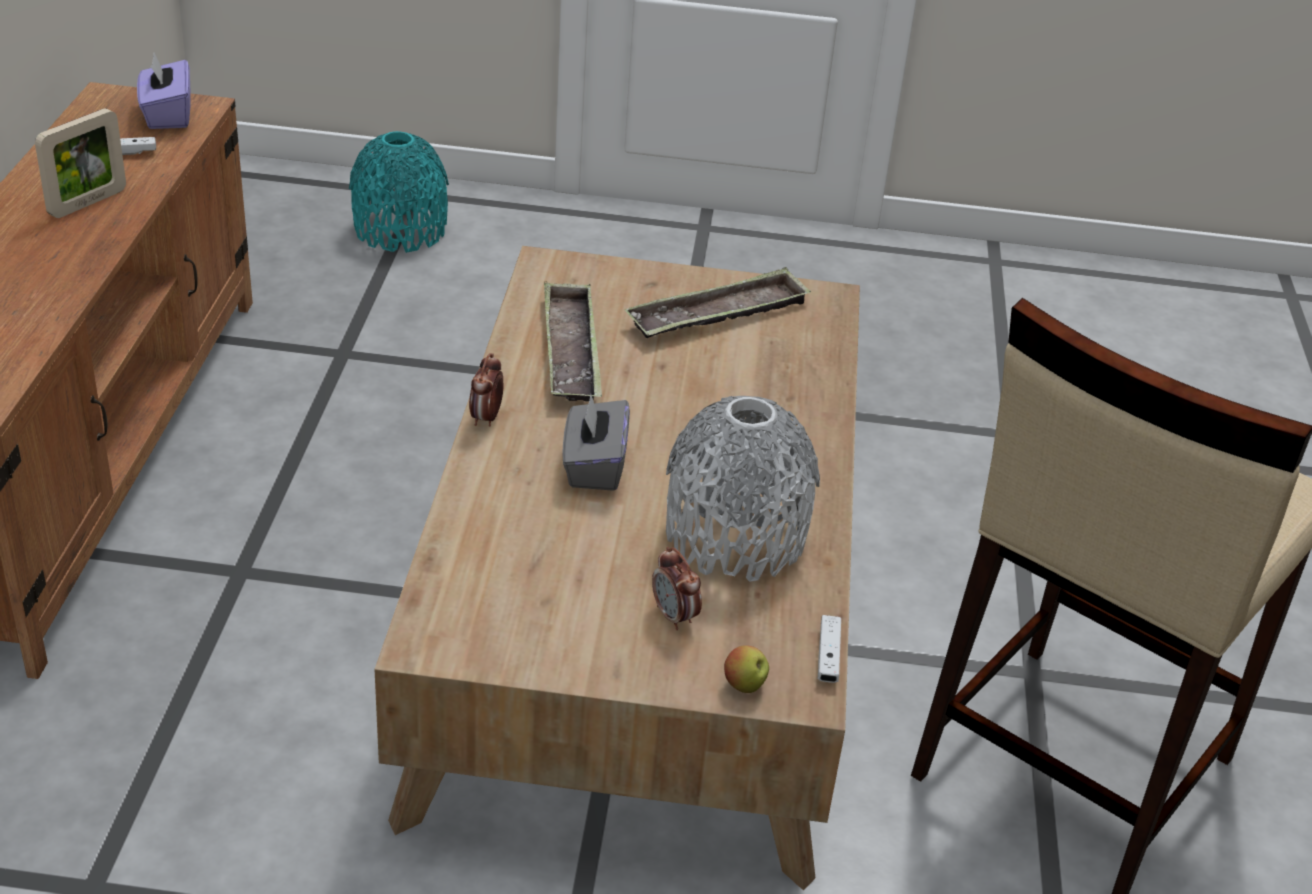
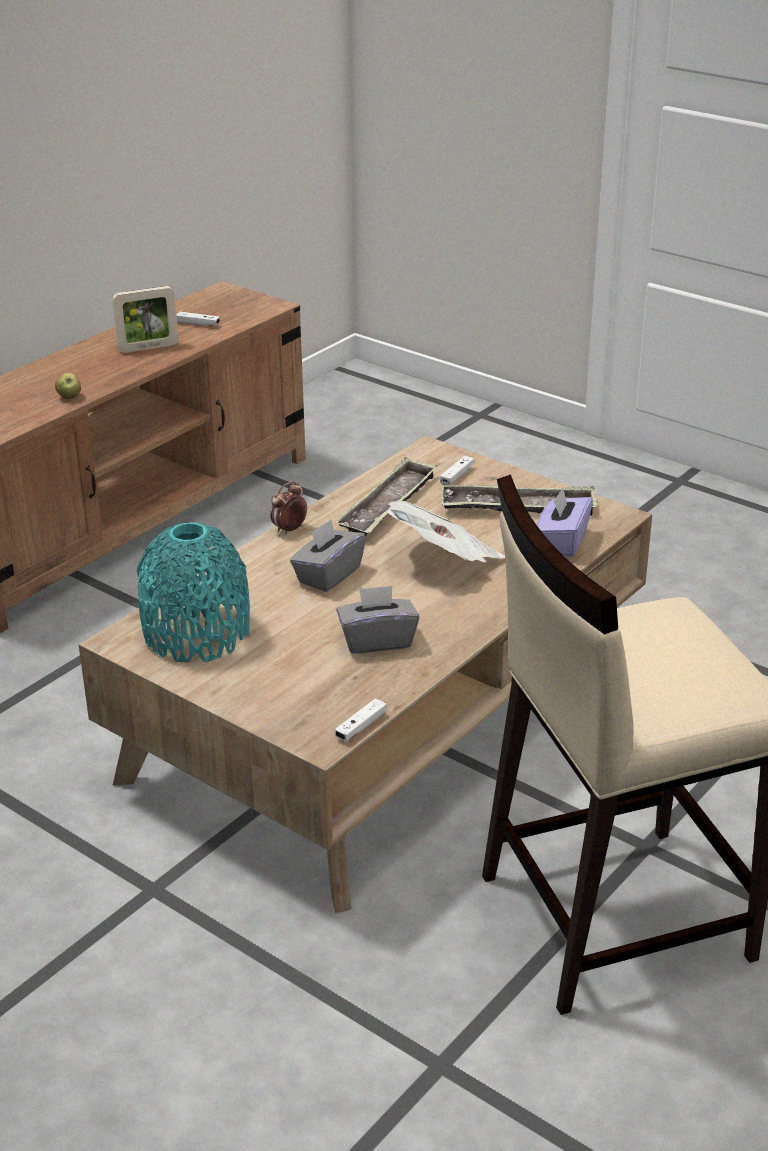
camera: 35 degrees right, 5 degrees down
(167, 115) = (247, 307): purple tissue box -> purple tissue box (562, 542)
(400, 230) = (446, 435): turquoise vase -> turquoise vase (197, 633)
(611, 291) = (457, 476): none -> white game controller
(674, 616) = (285, 673): alarm clock -> none
(706, 405) = (446, 560): none -> newspaper
(735, 537) = (377, 641): grey vase -> grey tissue box
(744, 685) = (287, 724): apple -> apple (69, 397)

